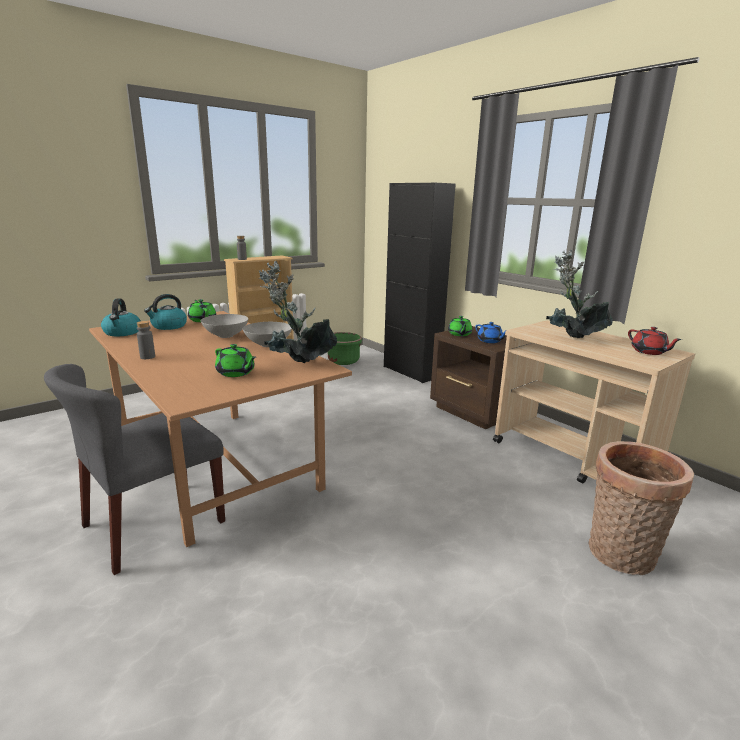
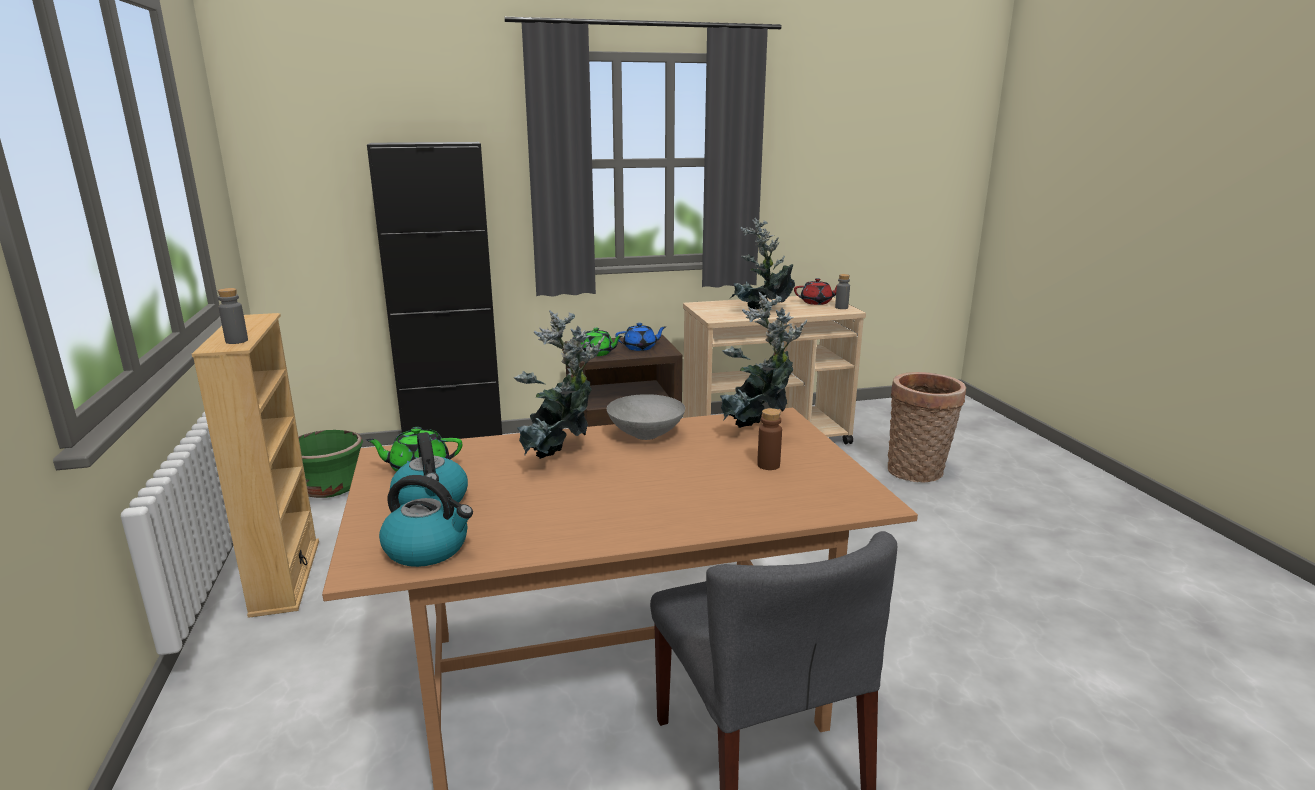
camera: 65 degrees left, 0 degrees up
(147, 357) = (640, 524): grey bottle -> grey bottle (841, 307)
(225, 336) = (561, 458): grey bowl -> potted plant
(236, 373) = (768, 465): green teapot -> brown bottle

